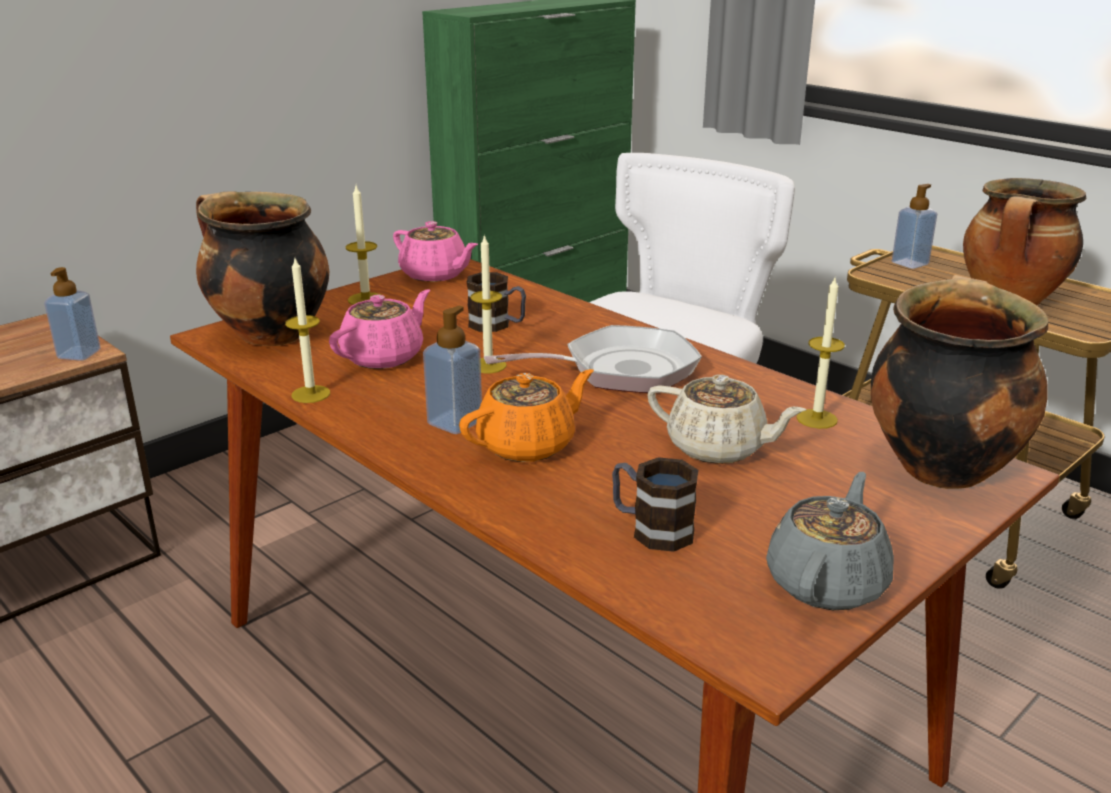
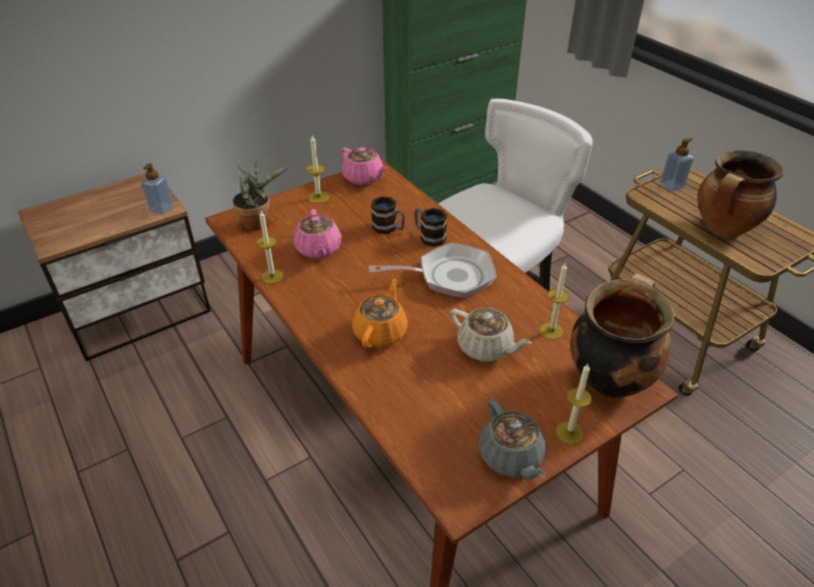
camera: 10 degrees right, 15 degrees up
(268, 334) = (258, 223): cooking pot -> potted plant
(384, 357) = (318, 249): pink teapot -> pink teapot turned 120 degrees clockwise
(455, 423) = (345, 309): soap dispenser -> none
(488, 365) = (375, 263): candle -> candle (569, 432)
(528, 445) = (381, 332): orange teapot -> orange teapot turned 45 degrees counterclockwise
(651, 529) = (429, 405): mug -> mug (429, 236)
(827, 582) = (511, 457): grey teapot -> grey teapot turned 120 degrees clockwise

